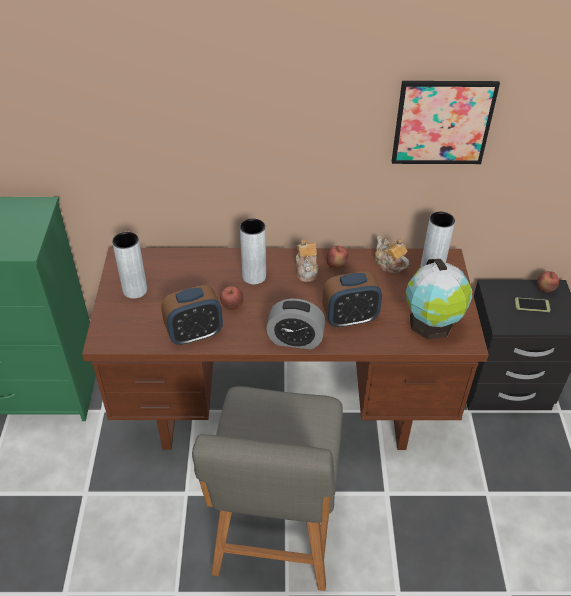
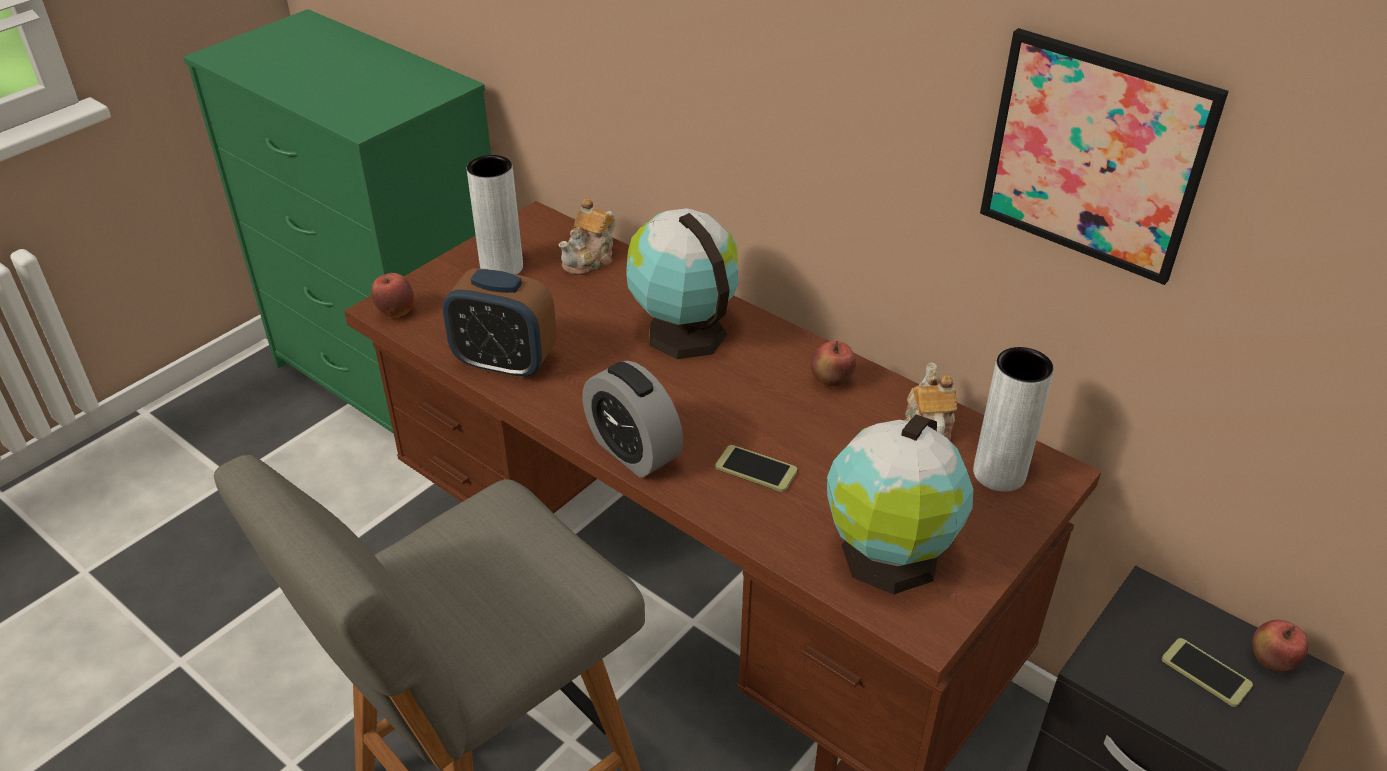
camera: 40 degrees right, 5 degrees down
(232, 306) = (600, 355): apple -> apple (395, 312)
(254, 276) = (683, 331): grey vase -> globe
(307, 270) = (775, 363): teapot -> teapot (590, 259)
(350, 318) = (756, 469): alarm clock -> phone

